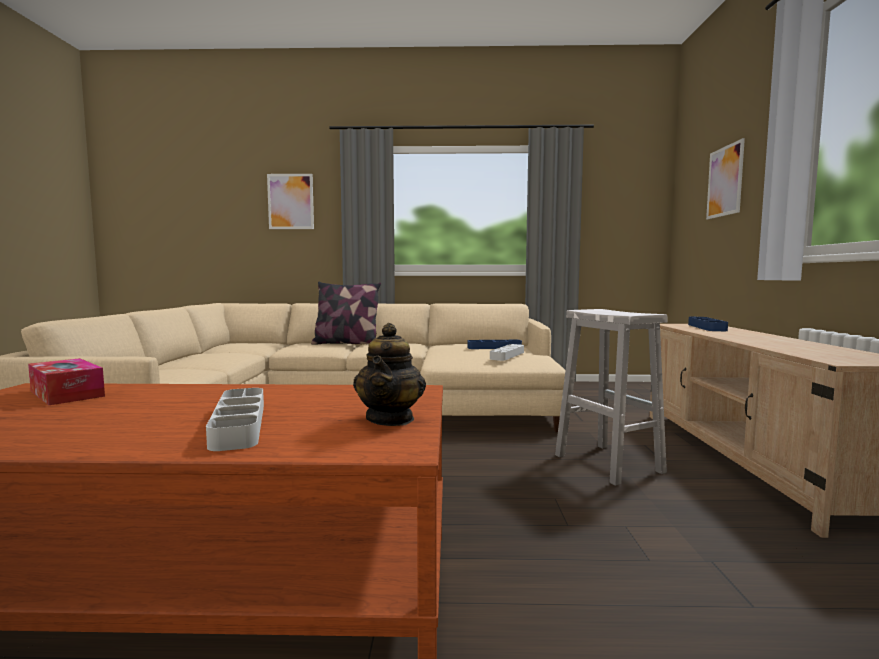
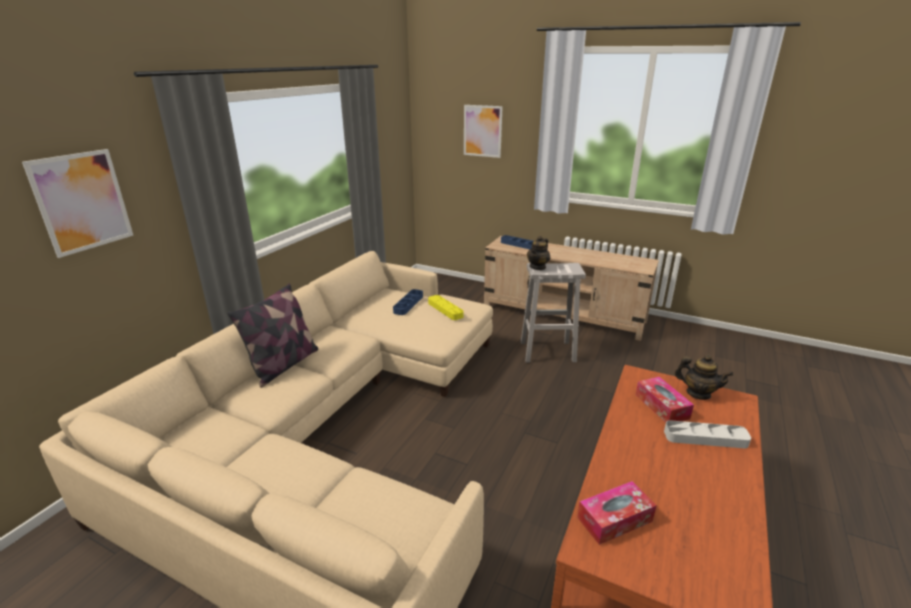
camera: 65 degrees left, 20 degrees up
(327, 402) = (661, 406): none -> tissue box
(507, 355) = (445, 310): grey tray -> yellow tray
(597, 309) = (538, 267): none -> teapot

